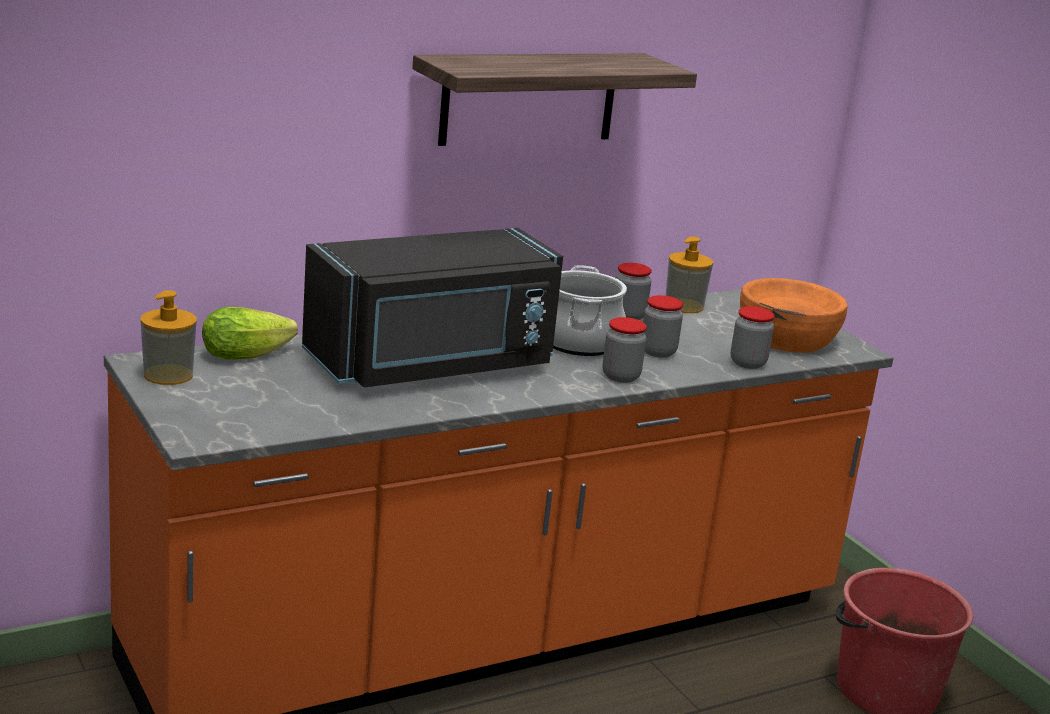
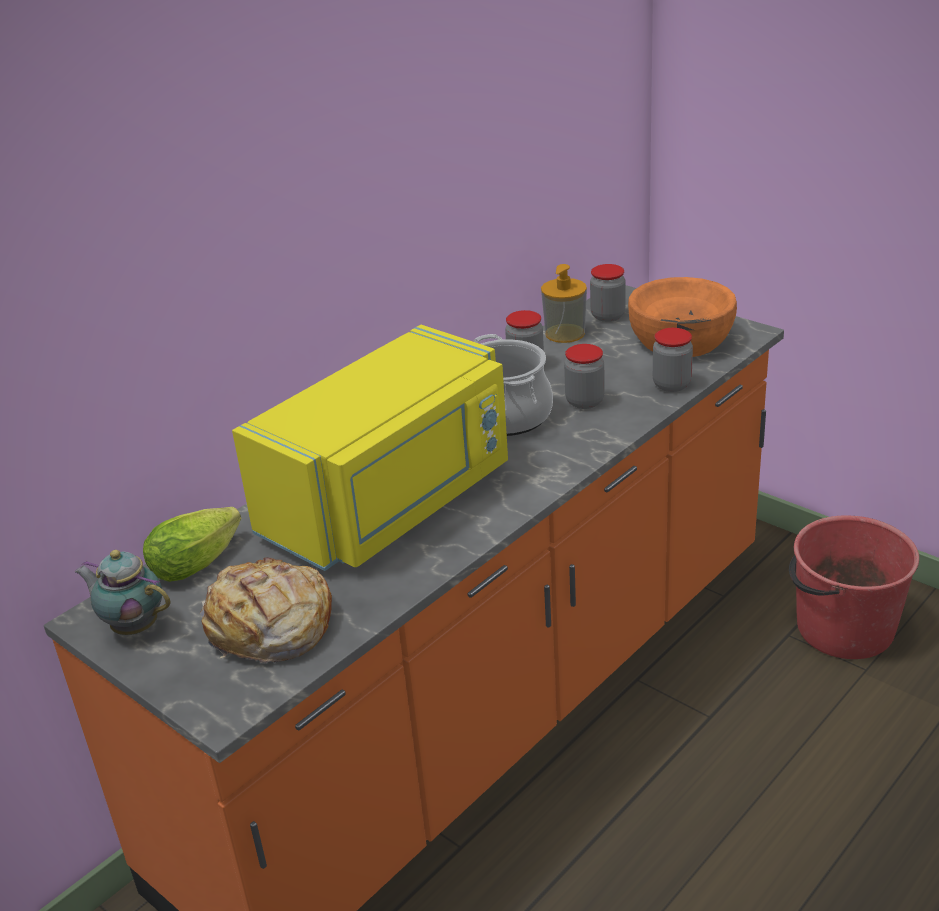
camera: 15 degrees left, 10 degrees up
(168, 375) = (133, 626): soap dispenser -> teapot
(269, 406) = (269, 628): none -> bread
(433, 365) = (392, 502): black microwave -> yellow microwave
(529, 98) = (386, 180): shelf -> none
(621, 376) = (575, 447): jar -> jar (607, 316)

